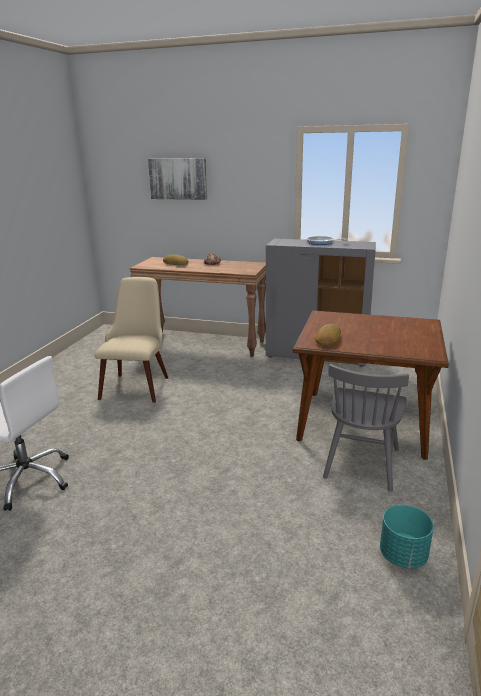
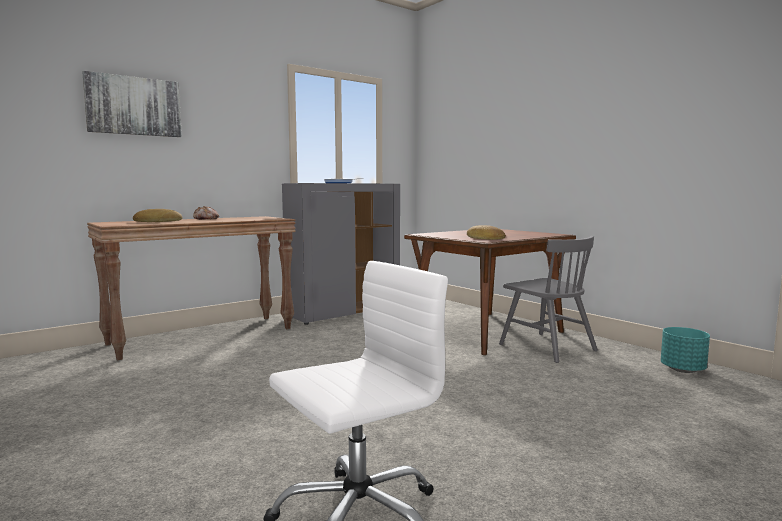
camera: 55 degrees left, 15 degrees down
(138, 383) = (219, 386): beige chair -> none

